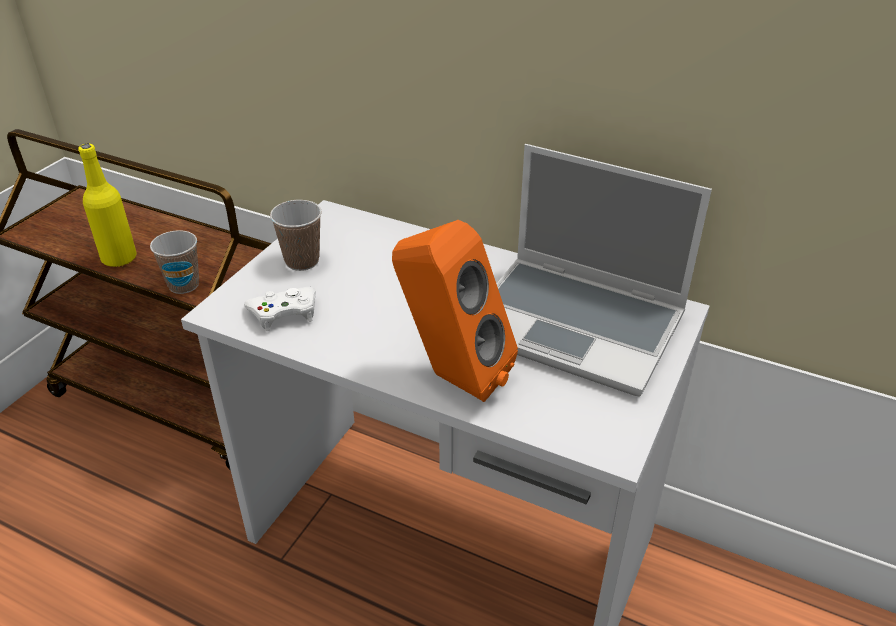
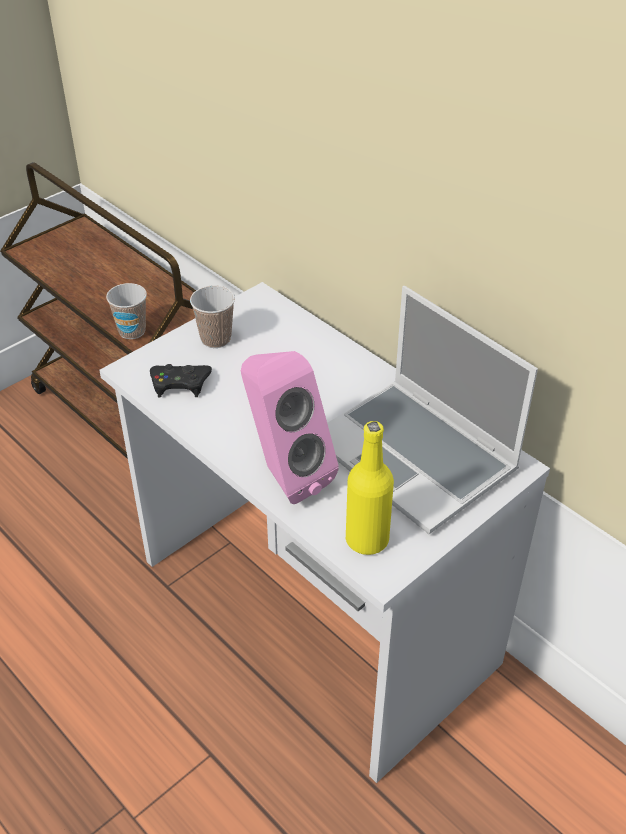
camera: 20 degrees right, 5 degrees up
(119, 258) = (90, 294): yellow bottle -> yellow bottle (367, 539)
(284, 312) = (180, 384): white game controller -> black game controller
(451, 376) = (284, 475): orange speaker -> pink speaker

